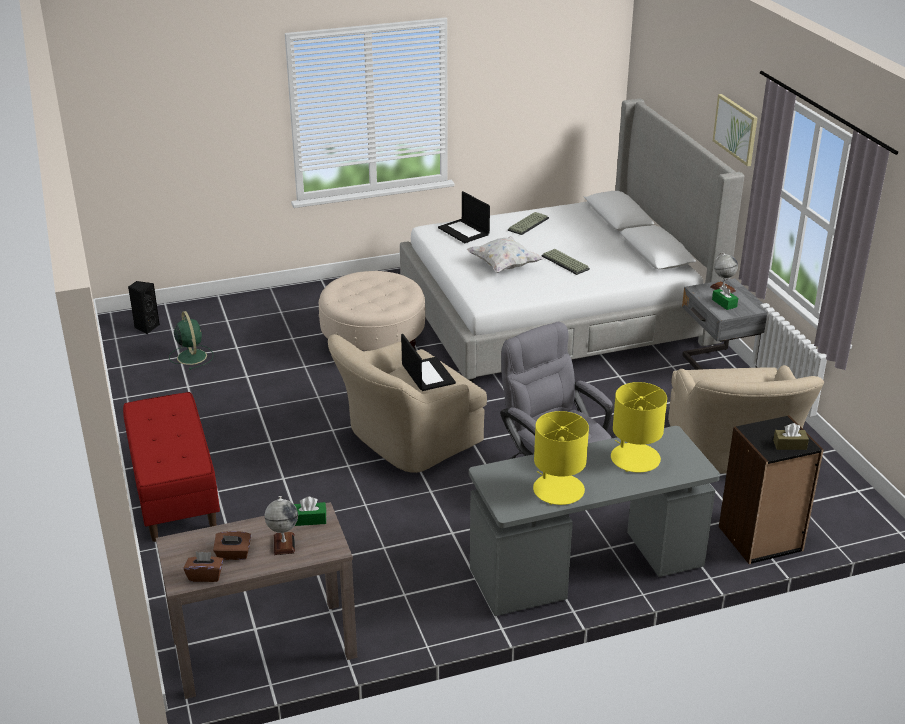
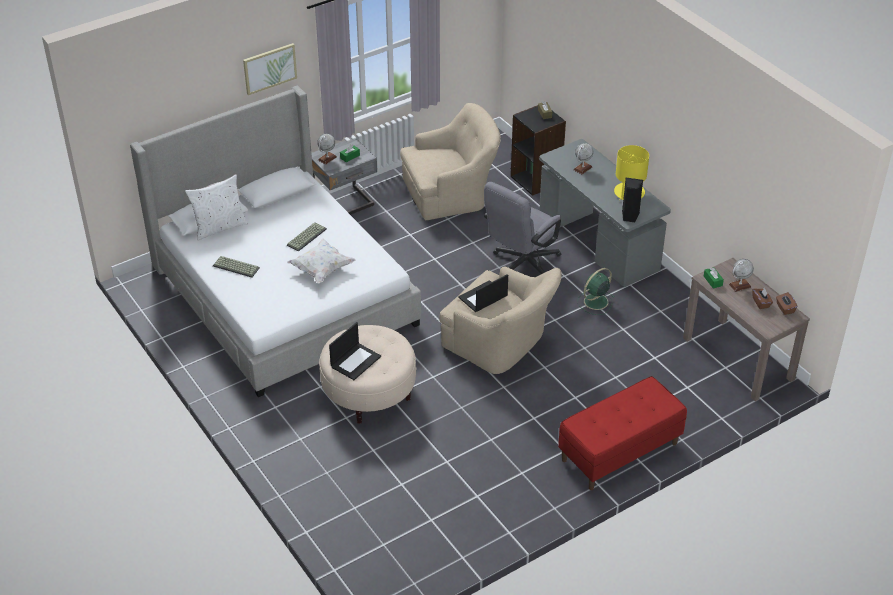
camera: 105 degrees left, 10 degrees up
(146, 327) = (386, 566): black speaker -> black speaker (629, 216)
(191, 356) = (427, 511): green fan -> green fan (595, 302)
(464, 231) = (263, 301): laptop -> laptop (355, 361)
(601, 221) = (219, 227): none -> white pillow
(634, 458) = (582, 168): yellow table lamp -> globe

